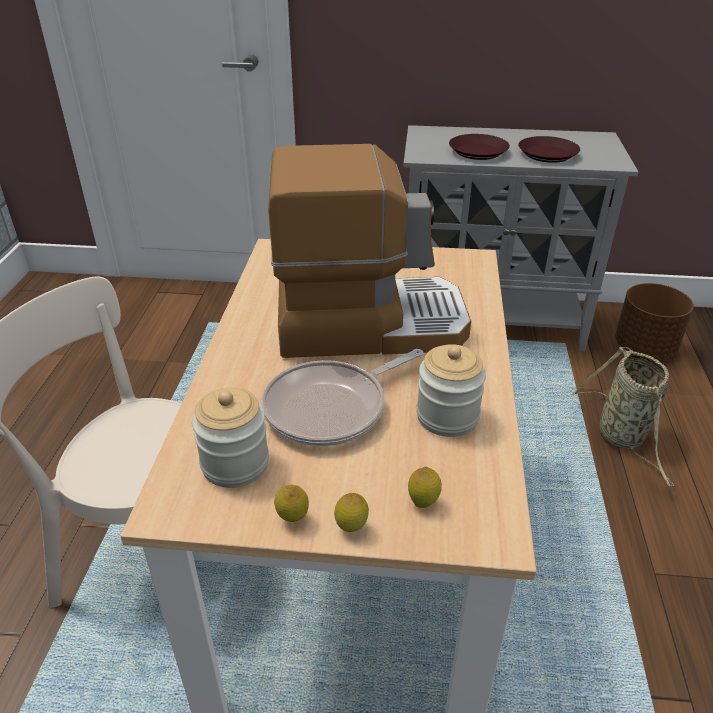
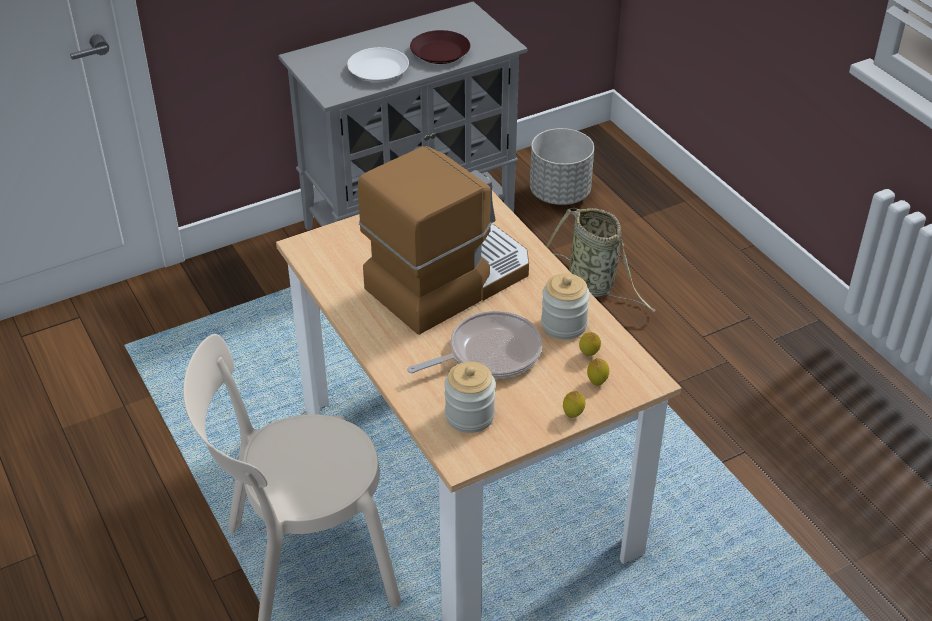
camera: 35 degrees left, 5 degrees up
(293, 519) = (537, 427): lemon -> lemon (589, 355)
(331, 408) = (489, 353): frying pan -> frying pan turned 135 degrees counterclockwise
(478, 152) = (379, 70): brown plate -> white plate
(644, 348) = (559, 193): brown planter -> grey planter

